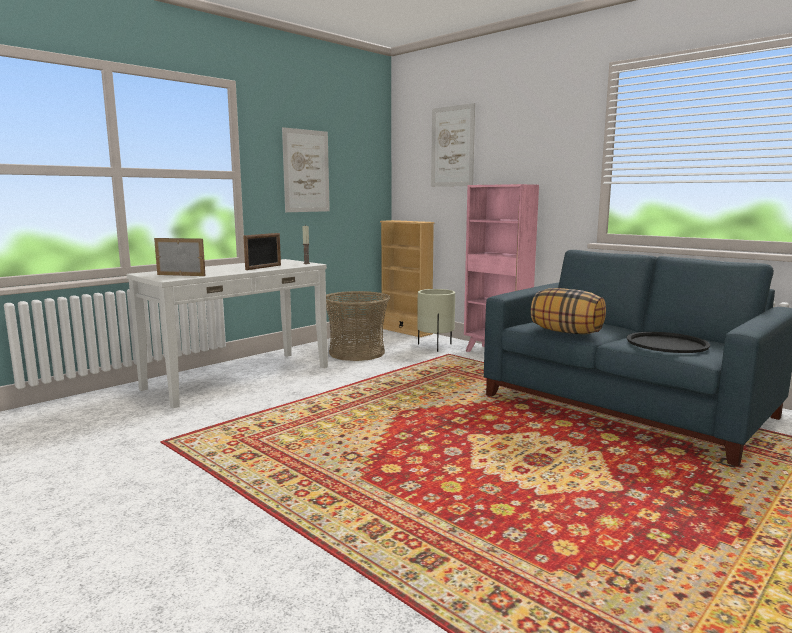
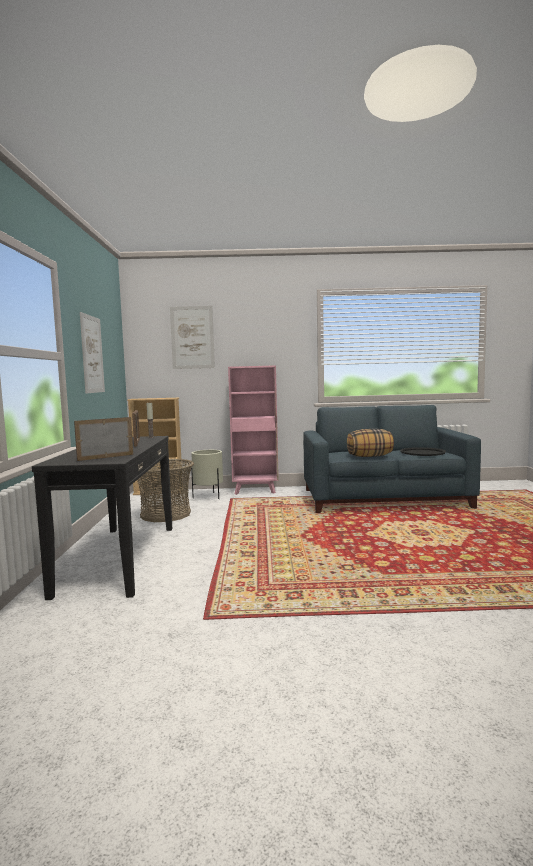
camera: 45 degrees left, 5 degrees down
(238, 377) = (119, 558): white console table -> black console table

